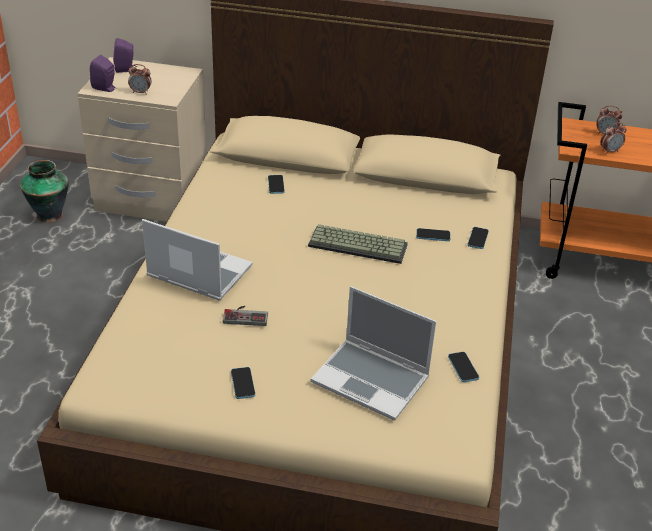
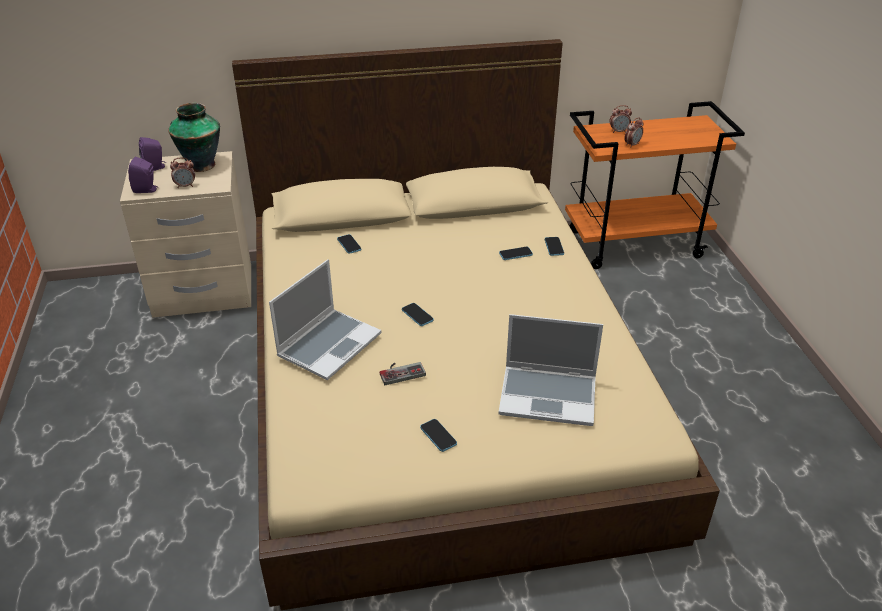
camera: 20 degrees left, 0 degrees up
(49, 215) = (106, 334): vase -> vase (200, 165)
(198, 272) = (329, 344): laptop -> laptop turned 120 degrees clockwise
(359, 244) = (459, 279): keyboard -> none
(463, 368) = (615, 361): phone -> phone (417, 315)

